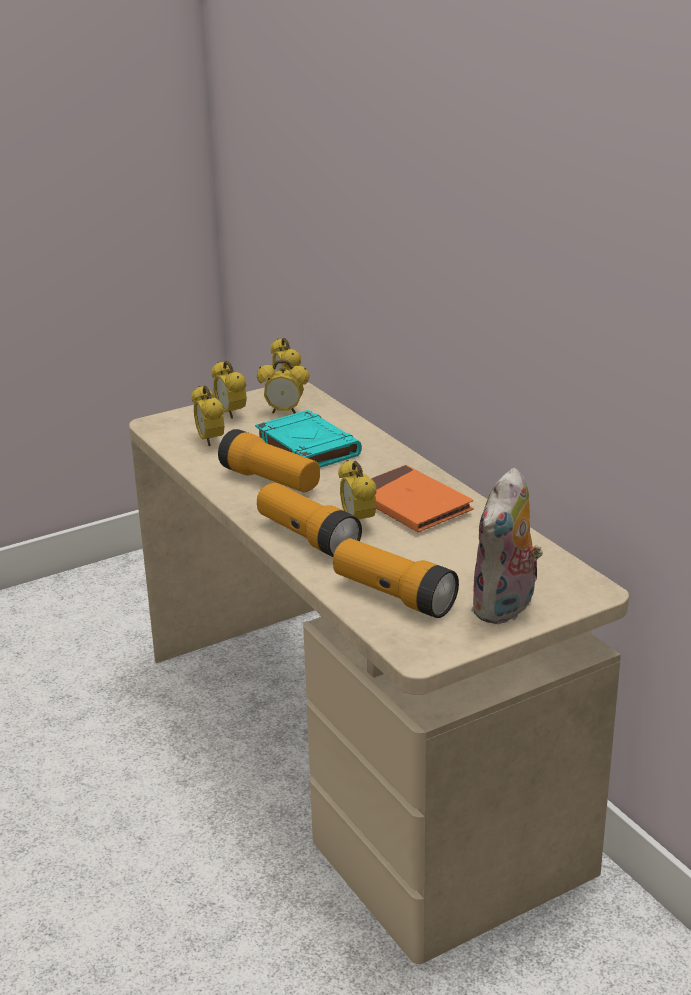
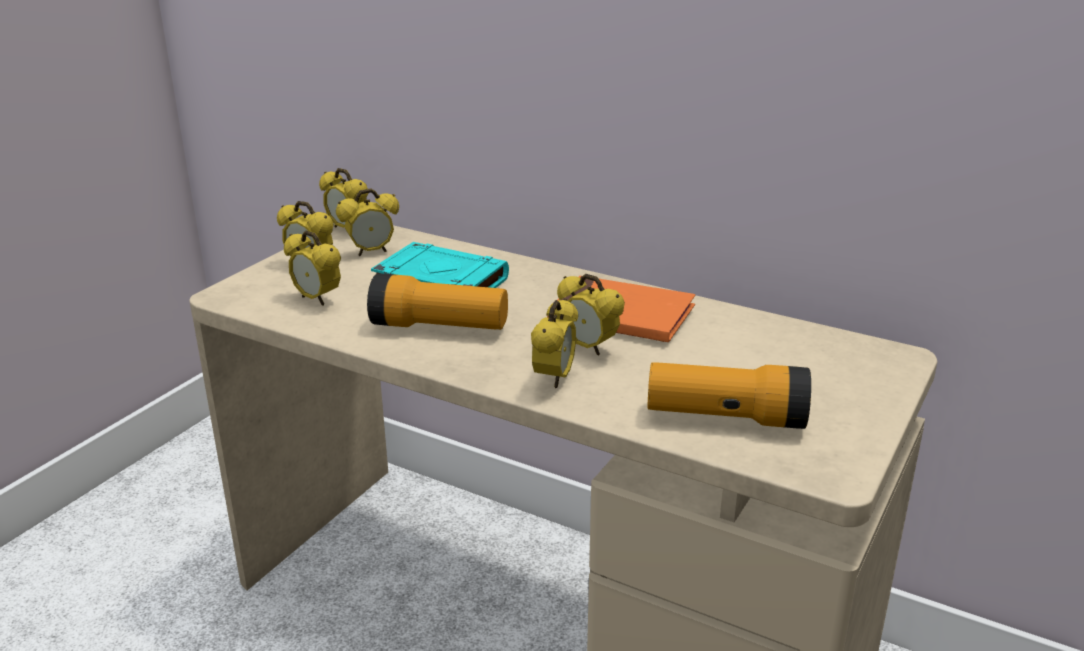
camera: 30 degrees left, 0 degrees up
(307, 537) = (554, 378): flashlight -> alarm clock
(505, 608) = (849, 398): plush toy -> none

